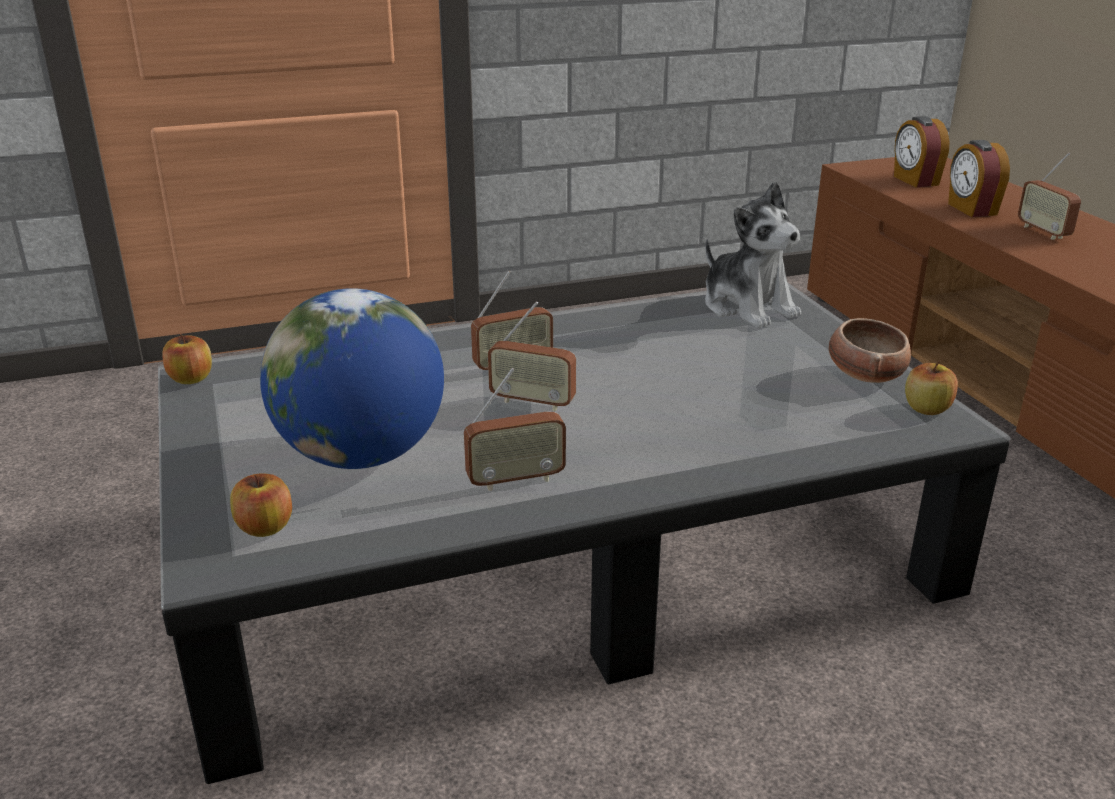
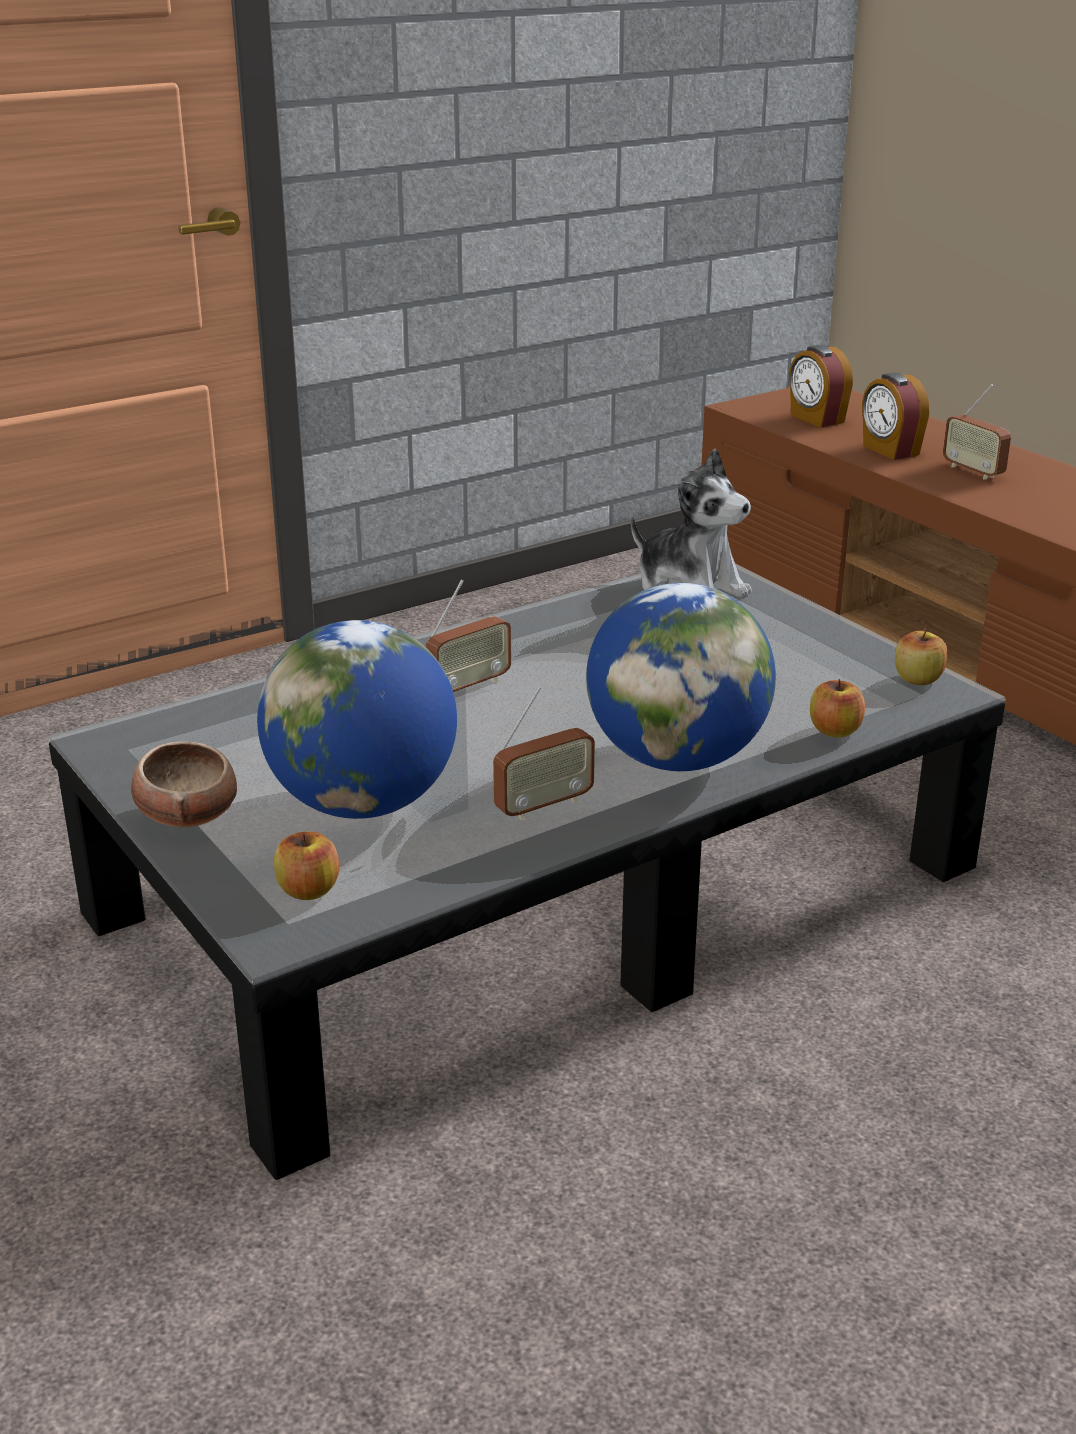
camera: 15 degrees left, 0 degrees up
(191, 379) = (102, 746): apple -> apple (835, 731)
(532, 402) = (514, 723): radio -> none
(660, 453) = (676, 758): none -> globe
(865, 375) = (844, 651): bowl -> bowl (188, 814)

